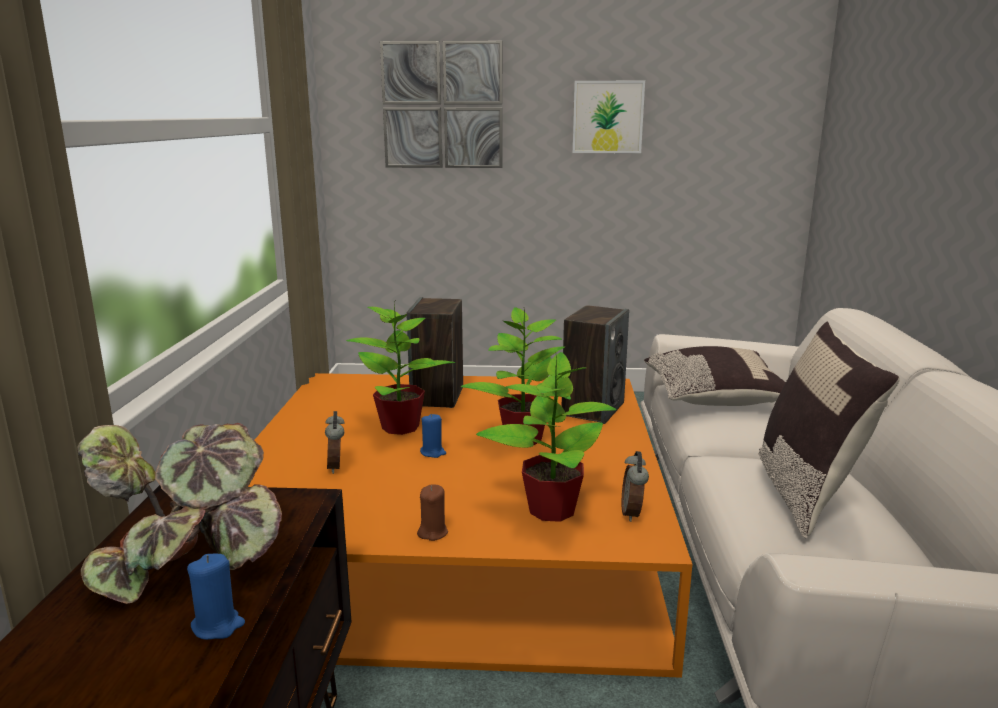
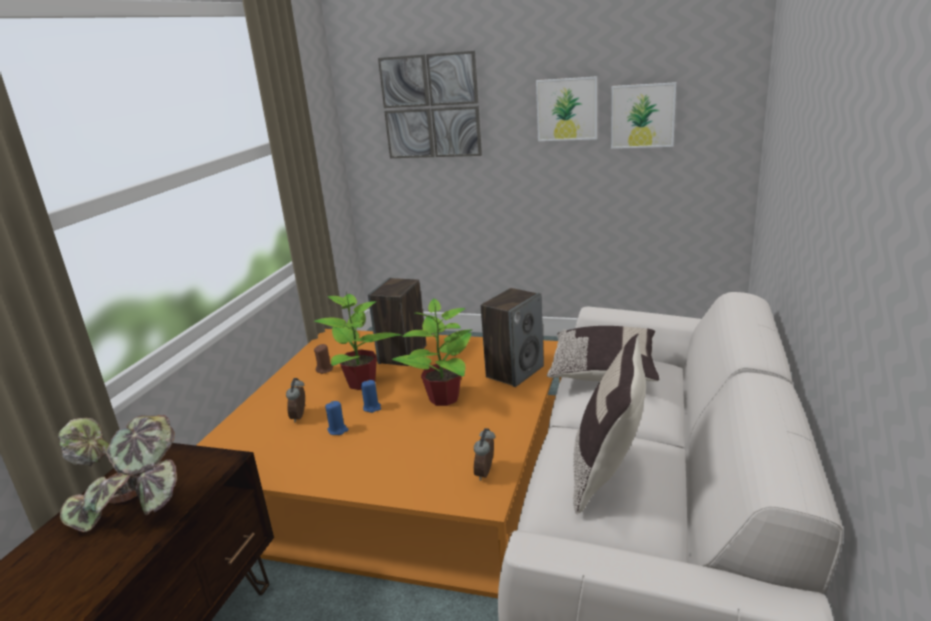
camera: 15 degrees right, 5 degrees up
(218, 625) = (126, 552): blue candle -> blue candle (338, 430)
(432, 532) = (336, 478): brown candle -> brown candle (324, 369)
(551, 509) = (429, 464): potted plant -> none
(693, 129) = (642, 116): none -> picture

